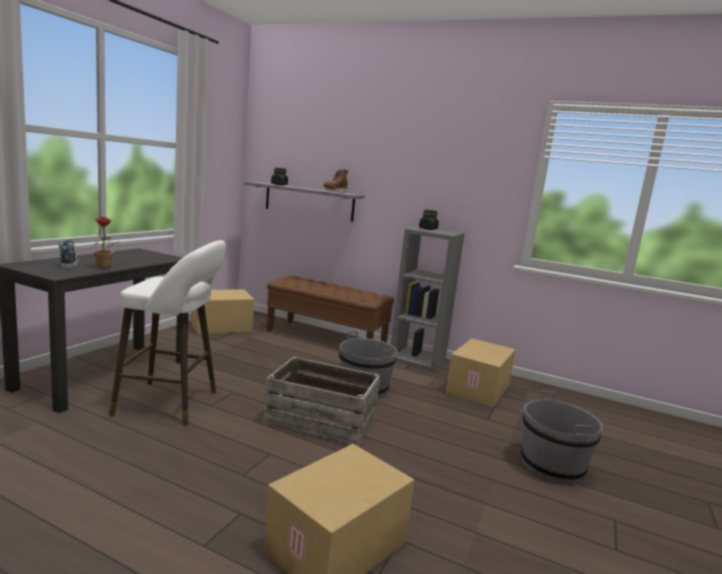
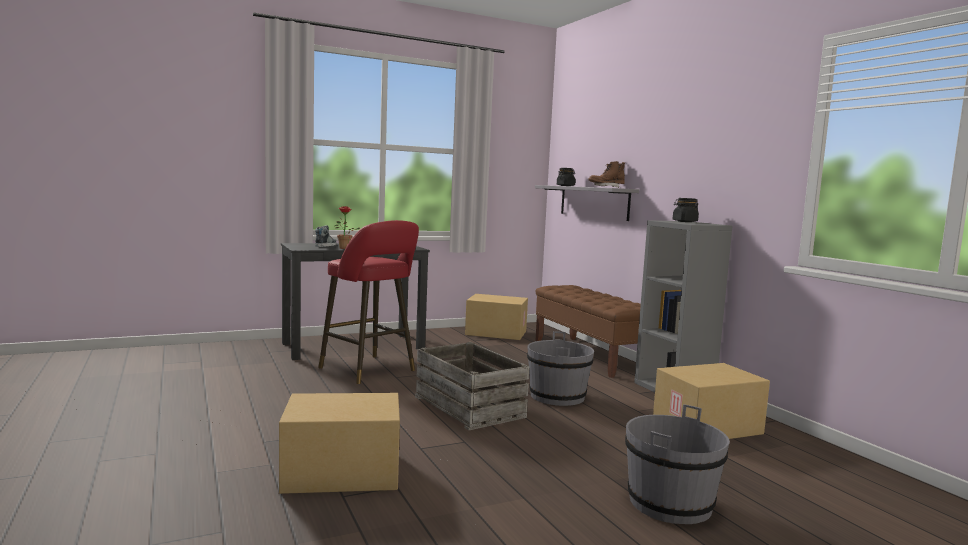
camera: 40 degrees right, 5 degrees down
(172, 403) = (370, 370): white stool -> red stool

